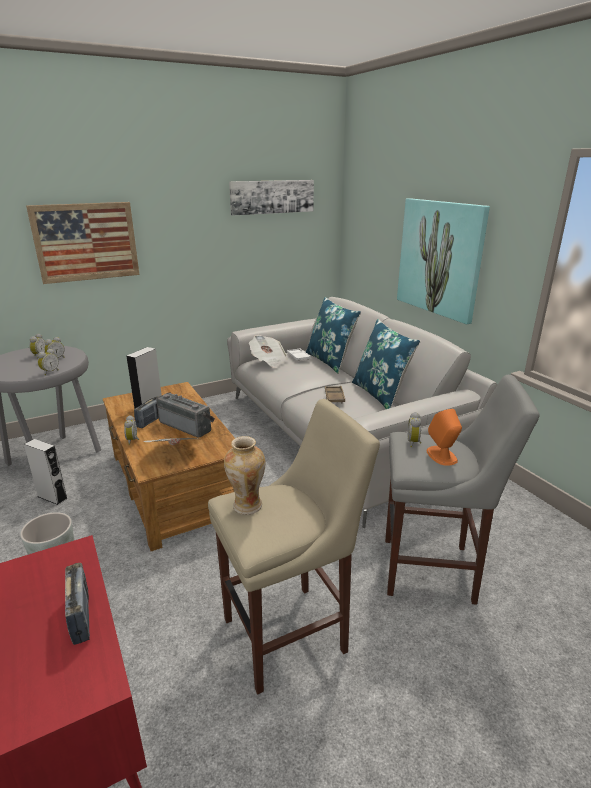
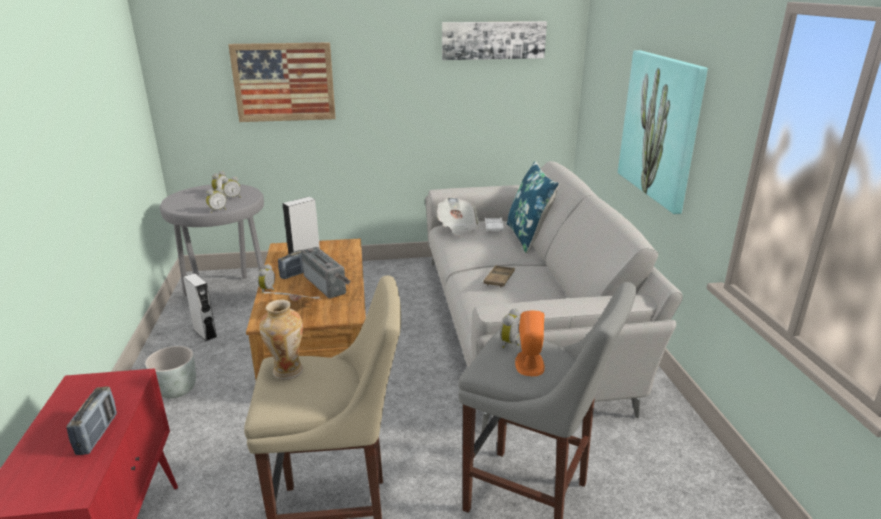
camera: 20 degrees right, 0 degrees up
(380, 394) = (557, 285): blue pillow -> none

